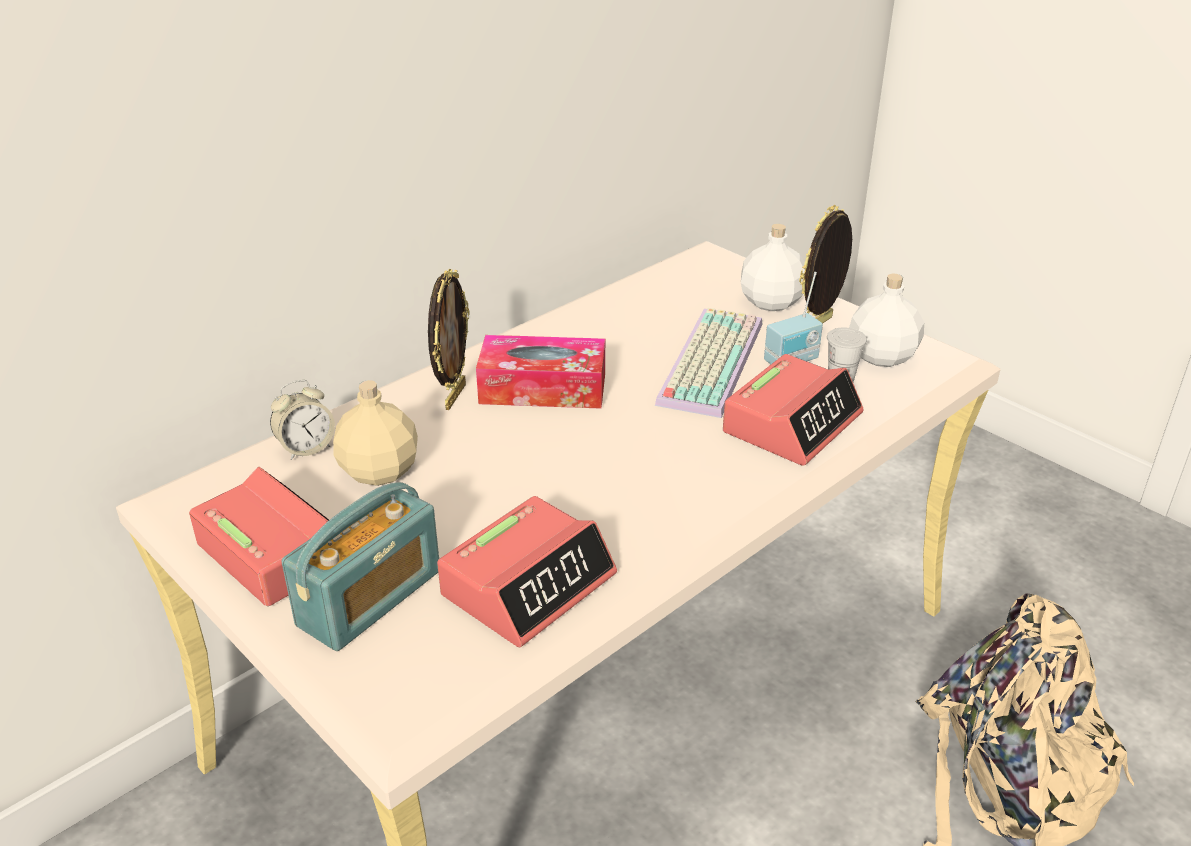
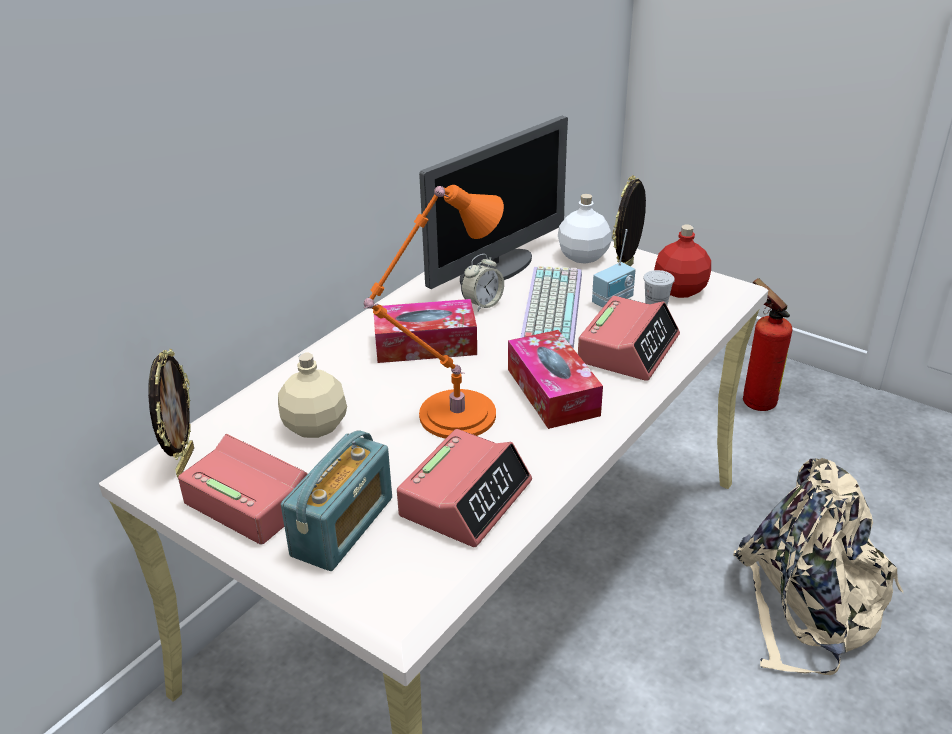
camera: 10 degrees left, 0 degrees up
(306, 448) = (248, 415): alarm clock -> alarm clock (482, 304)
(454, 396) = (355, 359): picture frame -> picture frame (183, 462)
(544, 480) = (451, 417): none -> orange table lamp
(659, 306) = (497, 269): none -> monitor
(679, 465) = (552, 392): none -> tissue box
(881, 356) = (679, 289): white bottle -> red bottle
(994, 510) = (754, 401): none -> fire extinguisher

